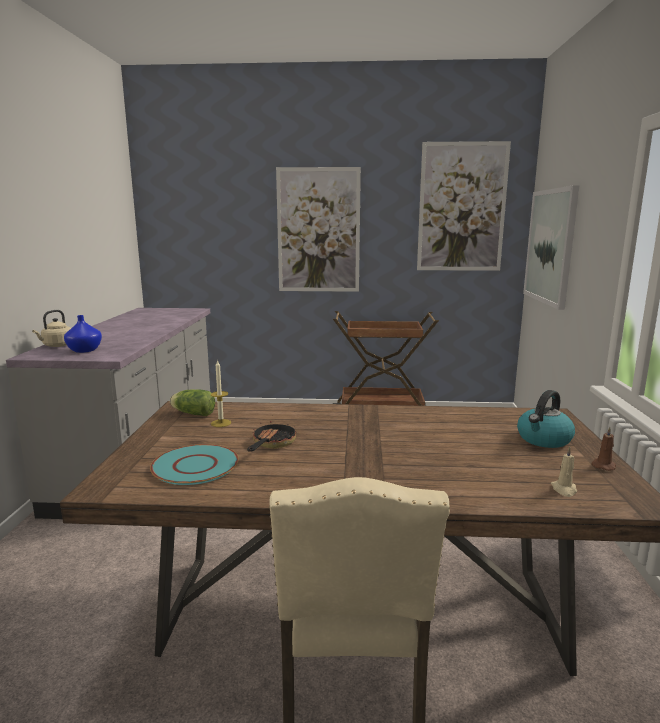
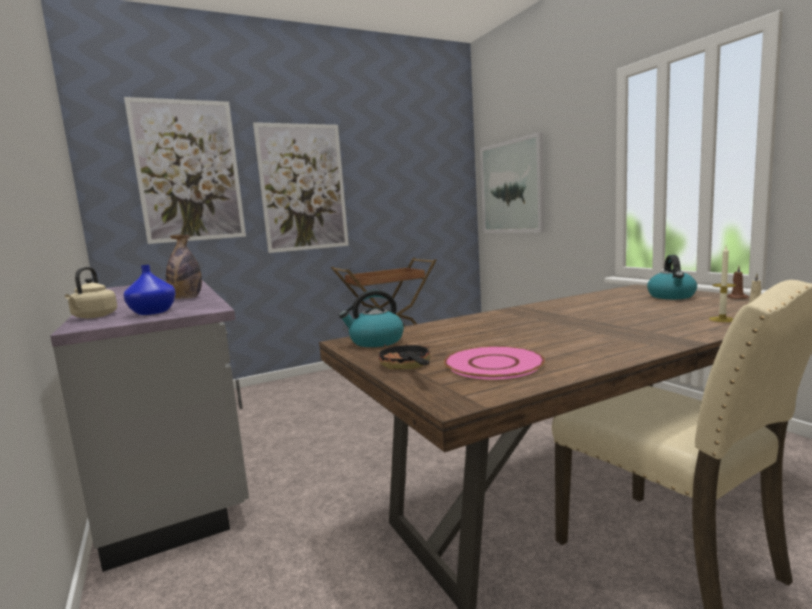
camera: 30 degrees left, 5 degrees down
(135, 337) = (186, 298): none -> bottle
(192, 413) = (375, 342): lettuce -> kettle
(196, 466) = (494, 364): turquoise plate -> pink plate
(221, 423) = (425, 340): candle -> candle (722, 319)
(271, 444) = (512, 338): frying pan -> frying pan (406, 366)
(462, 208) = (425, 163): picture -> picture (189, 171)

